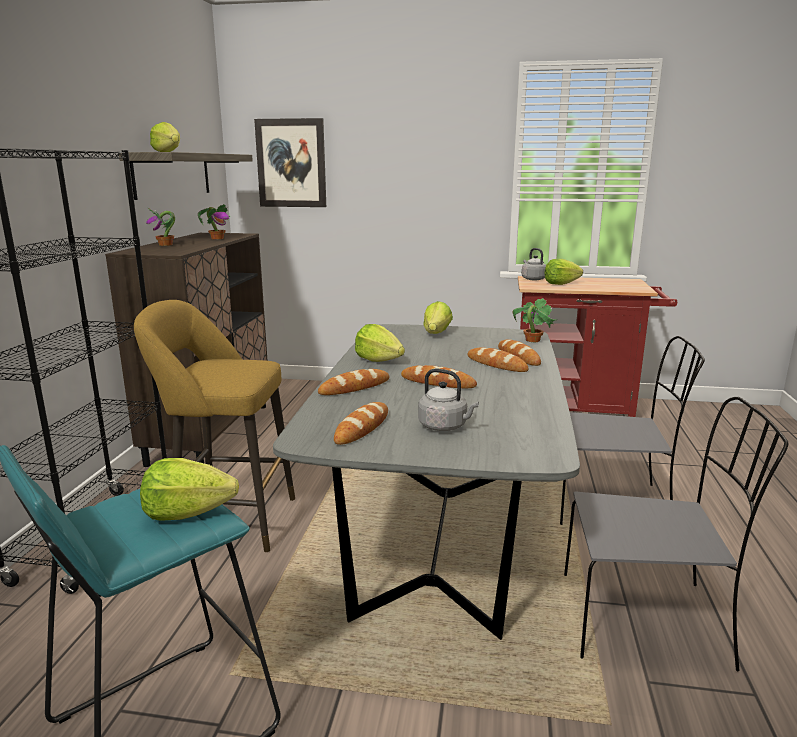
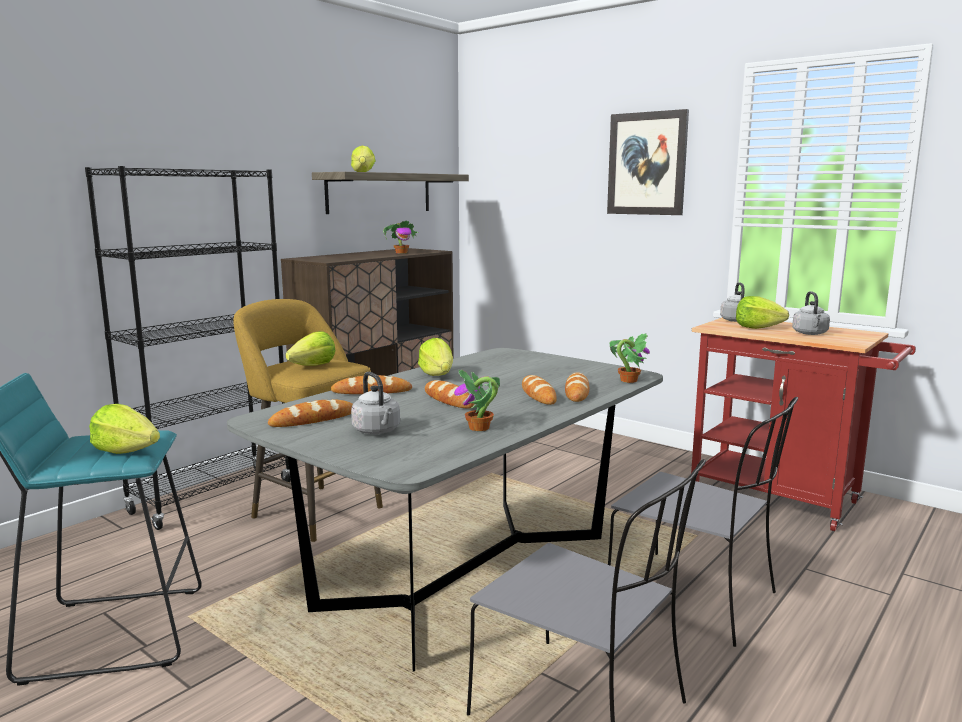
camera: 30 degrees right, 5 degrees down
(166, 245) = (344, 255): potted plant -> potted plant (479, 428)
(291, 163) = (512, 183): picture -> picture (647, 164)
(436, 333) = (542, 362): lettuce -> lettuce (313, 366)
(602, 285) = (810, 333): none -> grey kettle

